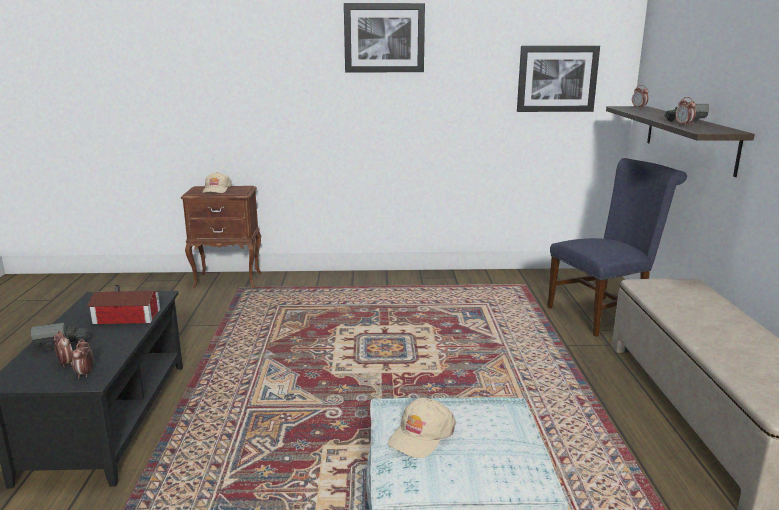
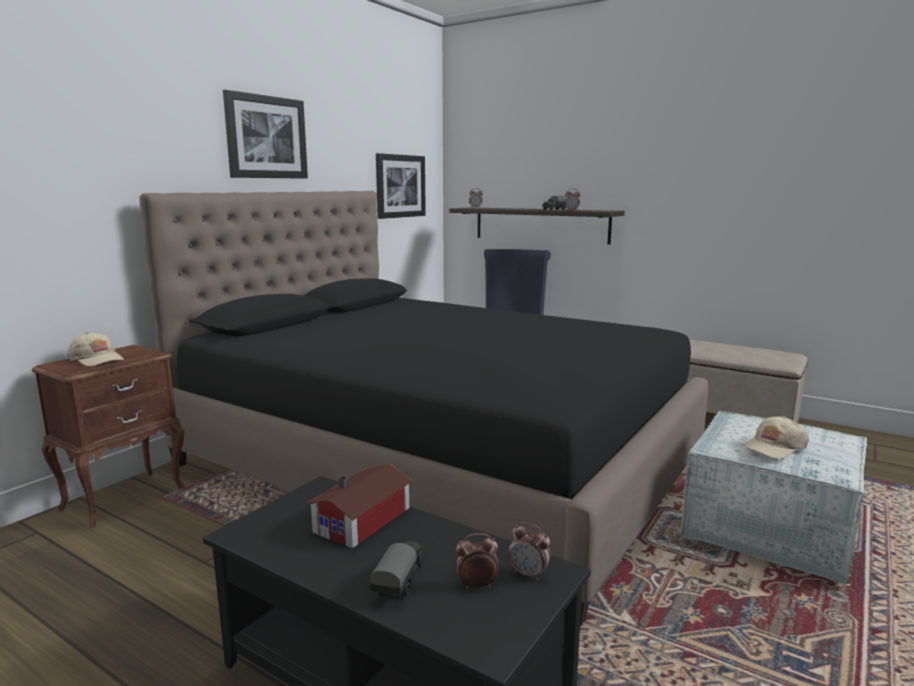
camera: 55 degrees left, 5 degrees down
(386, 340) = (436, 461): none -> black bed
(421, 435) = (774, 447): beige cap -> beige cap turned 75 degrees clockwise

